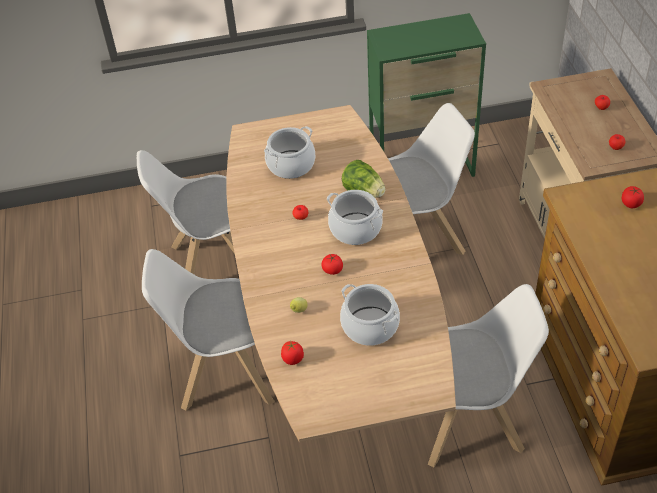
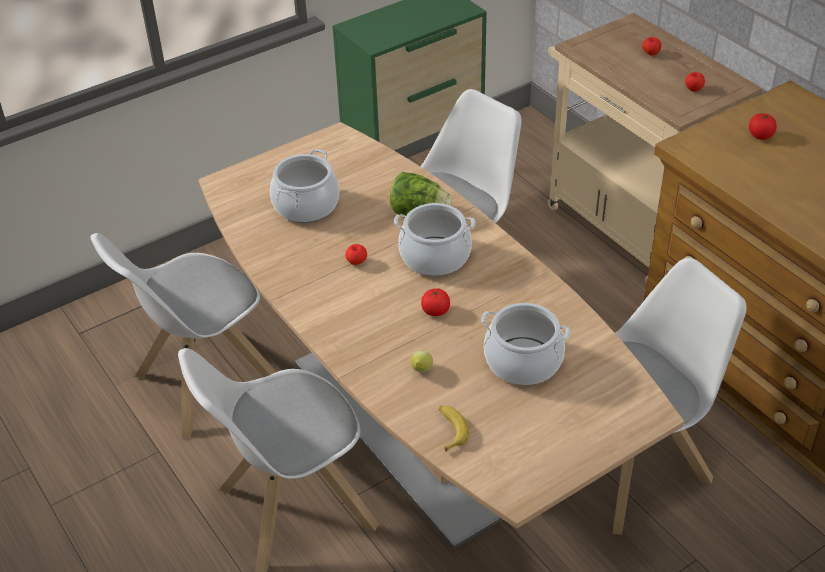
camera: 25 degrees left, 5 degrees down
(293, 359) = (450, 430): tomato -> banana

